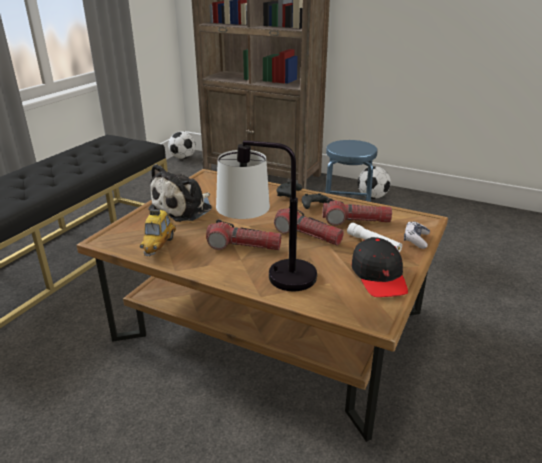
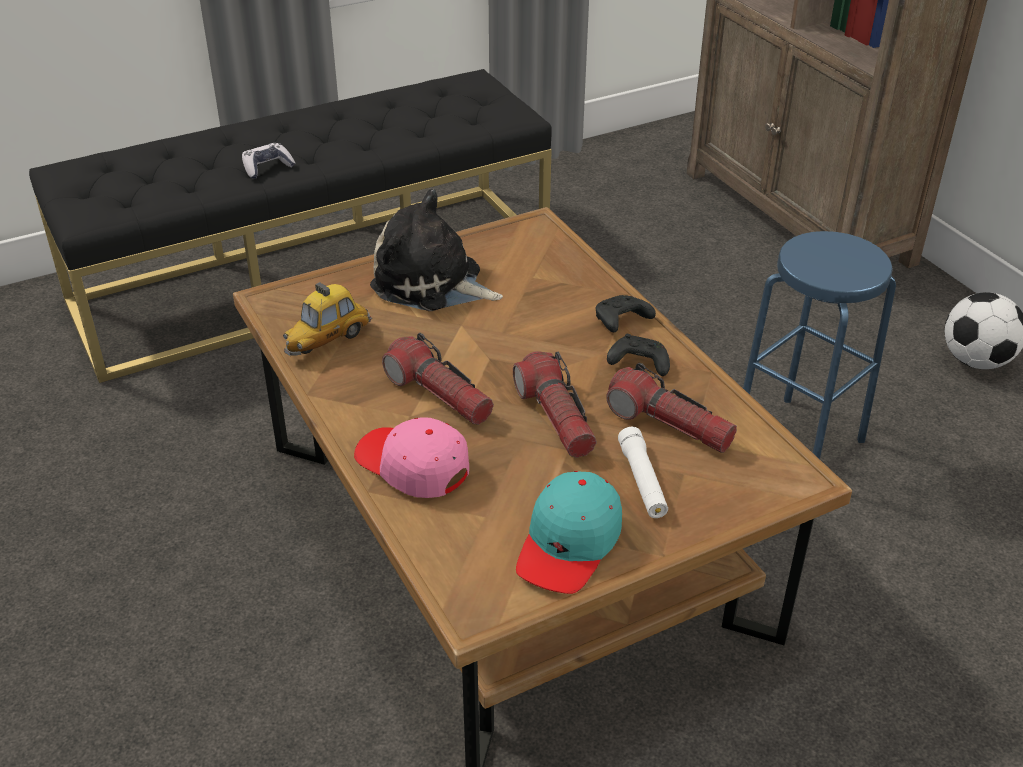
camera: 35 degrees right, 10 degrees up
(183, 157) = (677, 129): football -> none
(184, 208) = (432, 283): plush toy -> plush toy turned 45 degrees clockwise
(268, 277) = (412, 465): table lamp -> pink cap
(379, 276) = (569, 544): black cap -> turquoise cap
(416, 239) = (722, 508): game controller -> game controller (267, 167)

